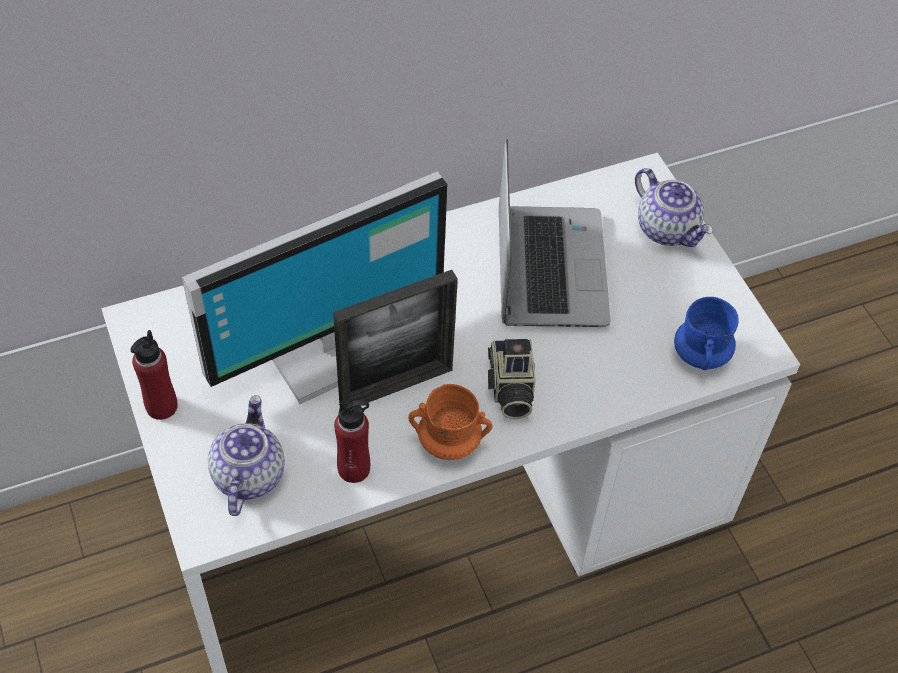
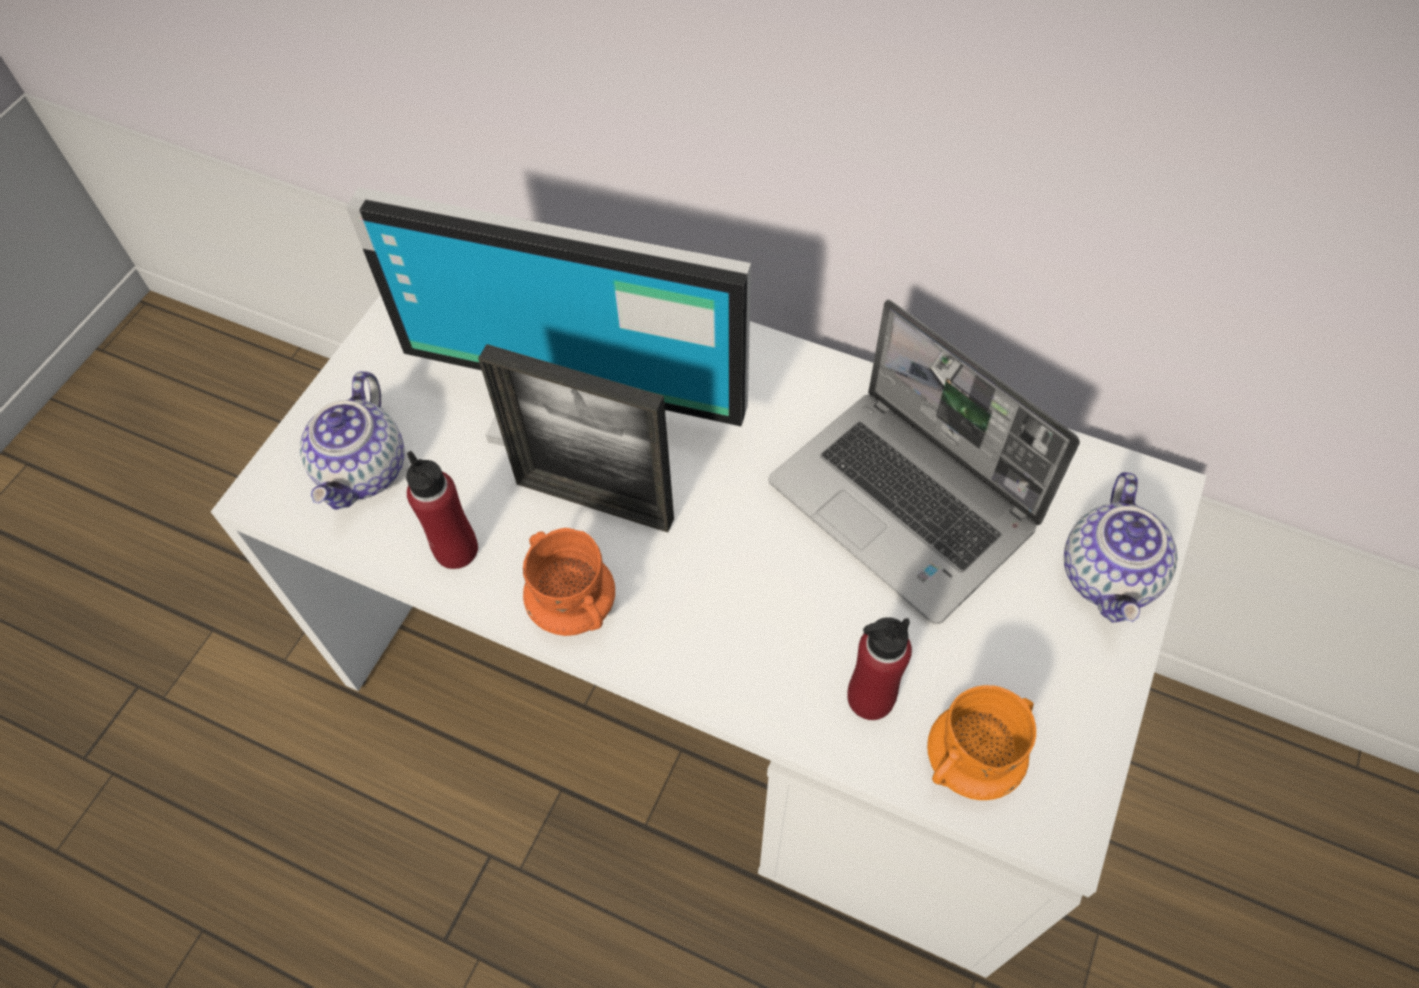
camera: 50 degrees right, 5 degrees up
(161, 406) = (377, 345): red bottle -> red bottle (870, 697)
(247, 475) = (364, 471): teapot -> teapot turned 135 degrees clockwise
(510, 389) = (702, 605): camera -> none
(548, 267) = (906, 505): laptop -> laptop turned 90 degrees clockwise
(701, 355) = (971, 761): blue mug -> orange mug

